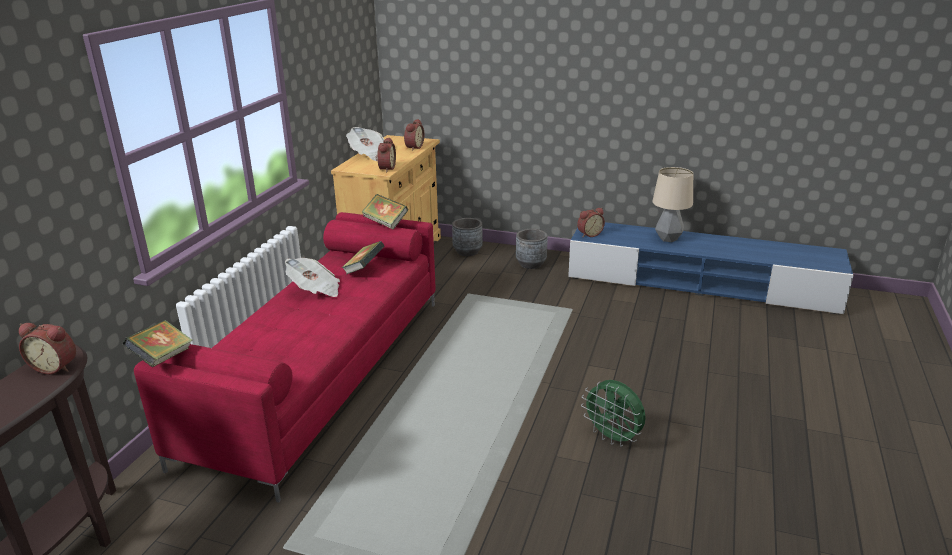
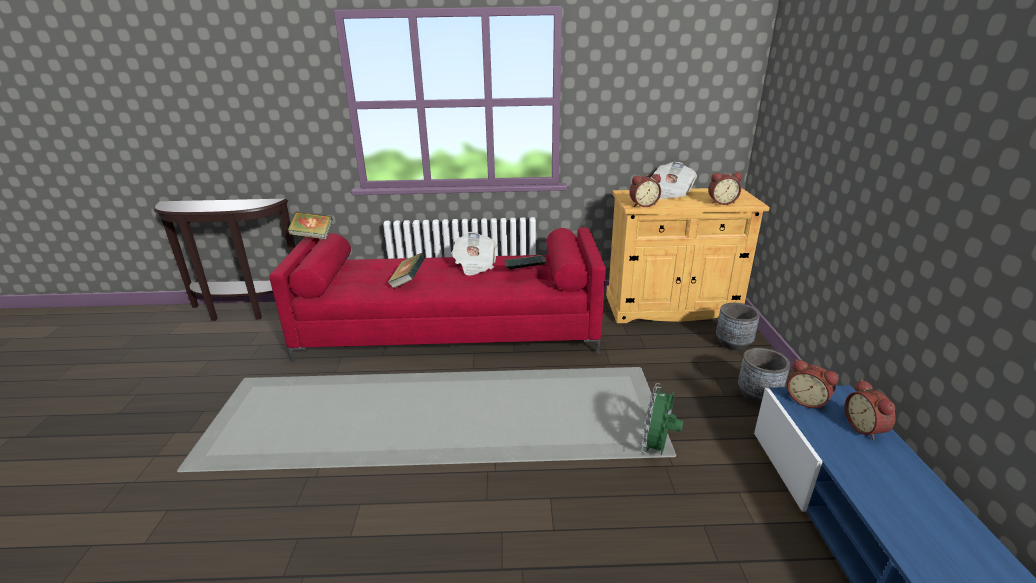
camera: 70 degrees right, 0 degrees up
(56, 366) = (251, 204): alarm clock -> alarm clock (865, 428)
(385, 223) = (576, 247): book -> book (408, 282)
(613, 438) = (401, 552): green fan -> green fan (657, 448)
(668, 239) = (904, 494): table lamp -> none

